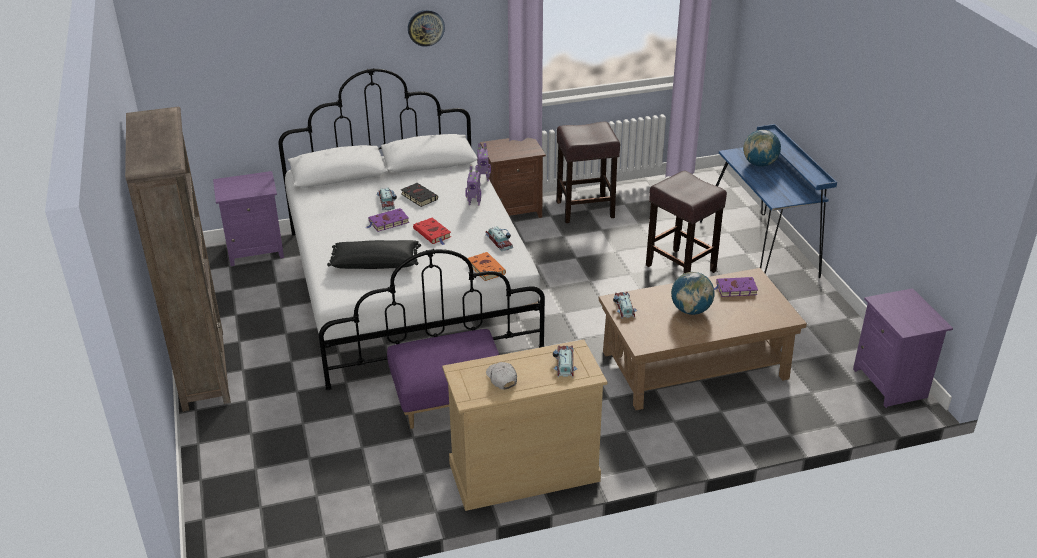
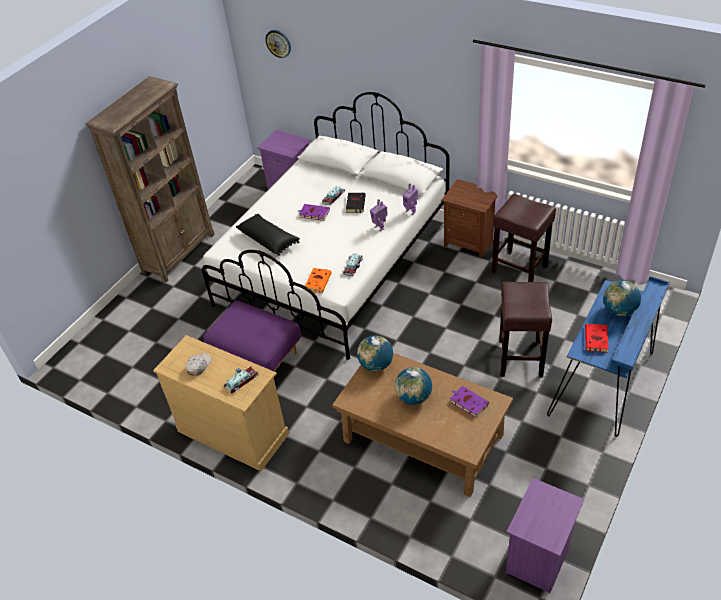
camera: 50 degrees right, 10 degrees up
(426, 27) = (421, 75): wall clock -> wall clock (278, 43)
(433, 234) = (325, 237): red book -> red book (596, 340)
(623, 308) = (376, 365): toy car -> globe

